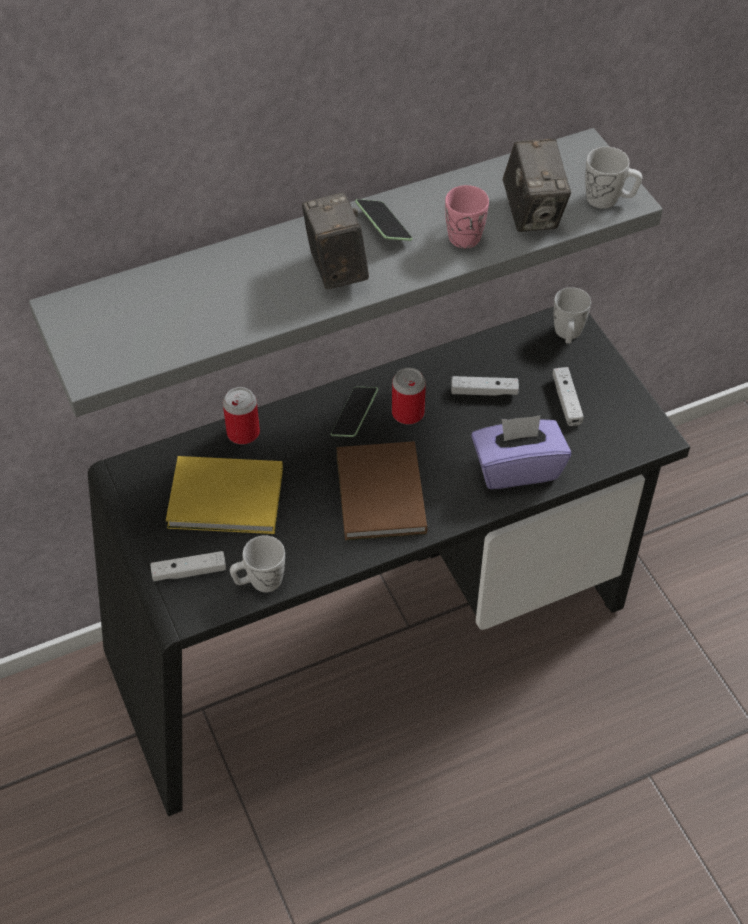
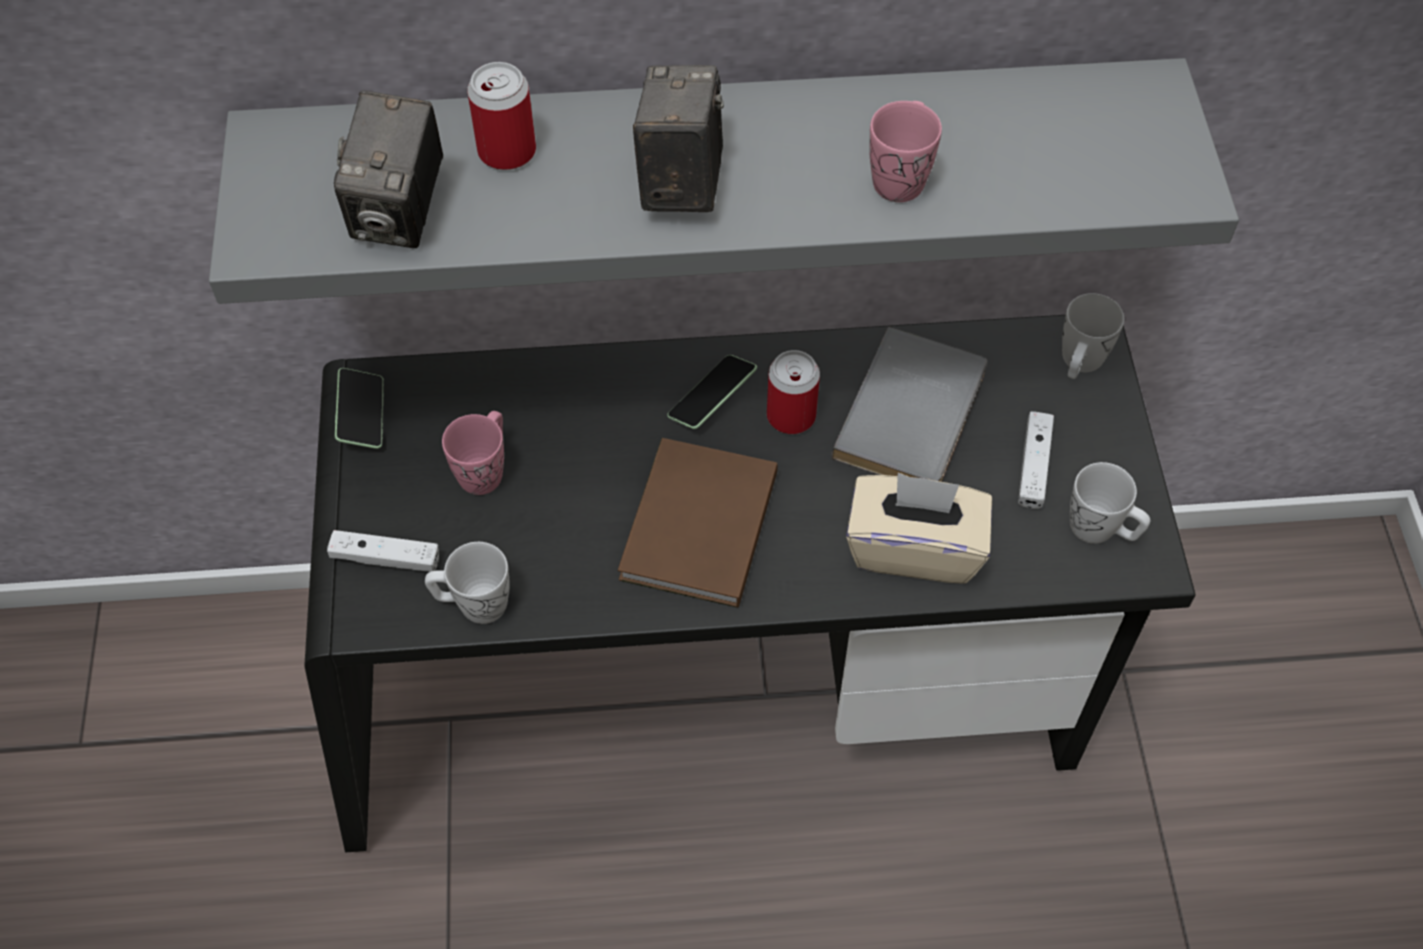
camera: 20 degrees right, 5 degrees up
(229, 500) = (485, 469): yellow book -> pink mug
(243, 433) = (548, 376): can -> can (507, 151)
(383, 228) = (782, 135): phone -> phone (362, 416)
(484, 391) = (916, 415): white game controller -> grey book
(517, 468) = (914, 547): purple tissue box -> beige tissue box
(532, 213) = (1023, 172): camera -> camera (400, 212)
(609, 199) = (1156, 182): white mug -> white mug (1101, 530)

